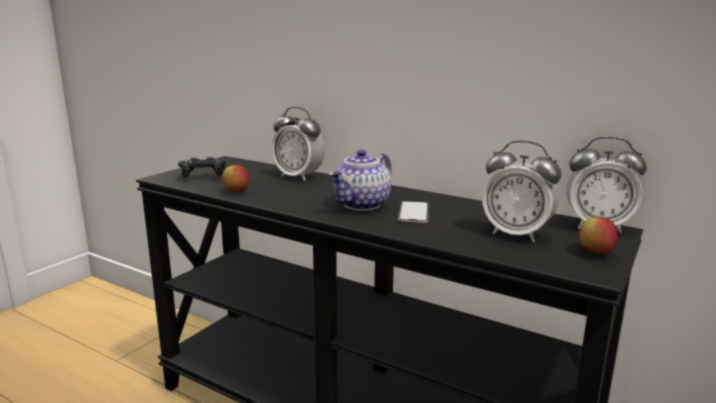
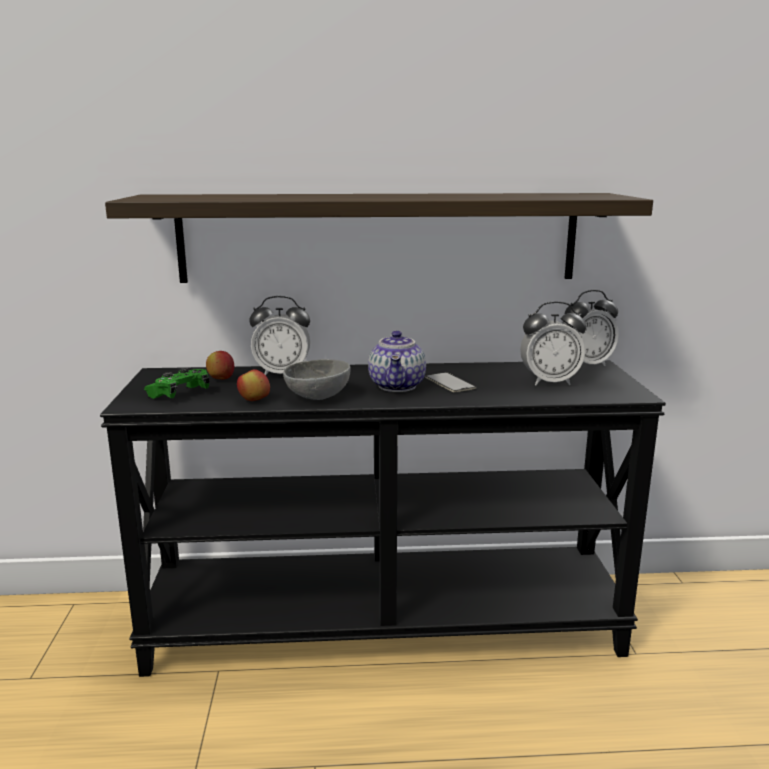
camera: 35 degrees left, 0 degrees up
(203, 177) = (179, 394): black game controller -> green game controller
(284, 198) = (316, 396): none -> grey bowl
(398, 61) = (378, 237): none -> shelf
(595, 252) = (615, 382): apple -> apple (221, 379)

